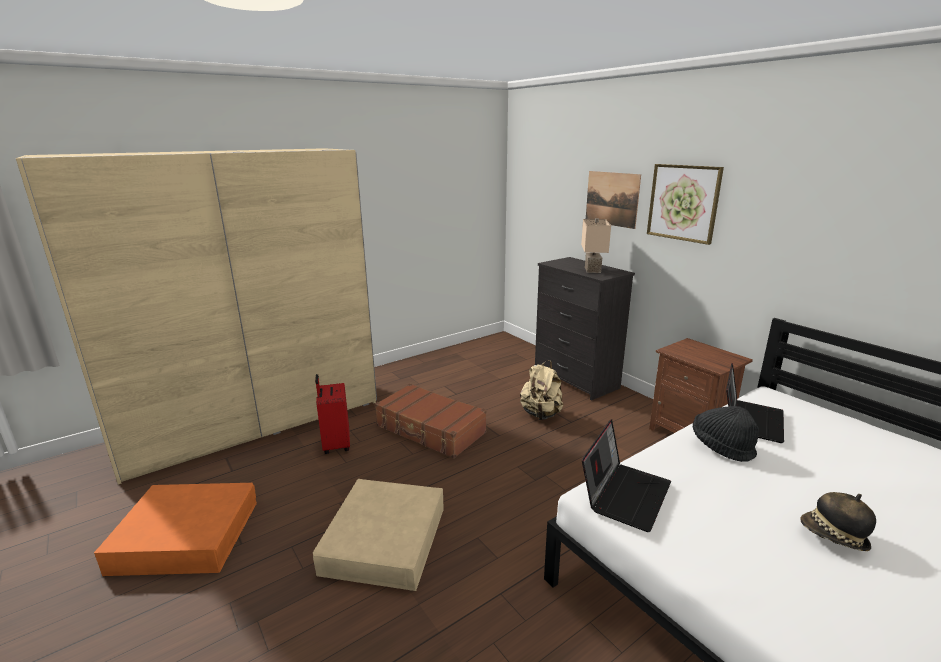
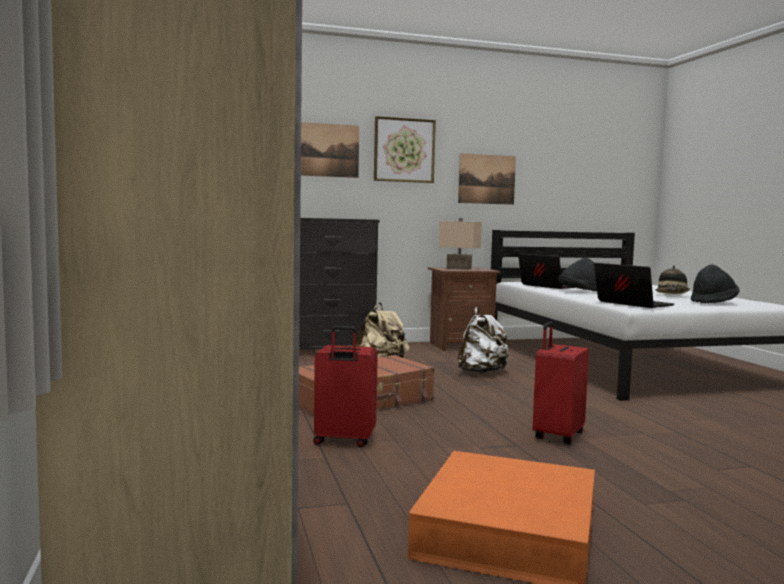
camera: 70 degrees left, 15 degrees down
(385, 540) = (557, 436): beige storage box -> red suitcase
(577, 467) = (481, 373): none -> white backpack
(591, 270) = (340, 218): beige table lamp -> beige table lamp (458, 269)
(777, 586) = (713, 302): none -> black hat
(786, 249) = (486, 179): none -> picture

